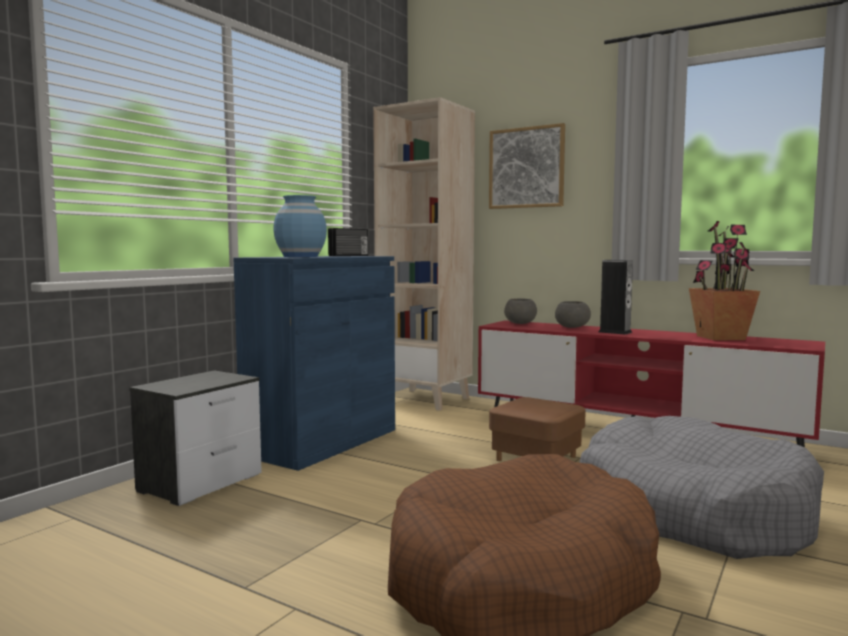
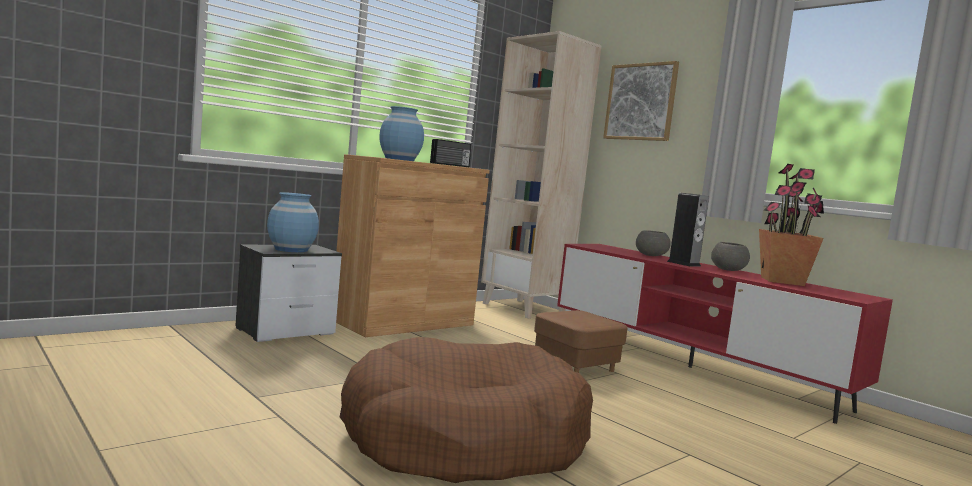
camera: 15 degrees right, 0 degrees up
(199, 383) = (291, 249): none -> blue vase
(322, 442) = (404, 322): blue cabinet -> brown cabinet
(520, 323) = (608, 247): grey bowl -> grey bowl (728, 270)
(692, 511) = (676, 428): grey dog bed -> none

